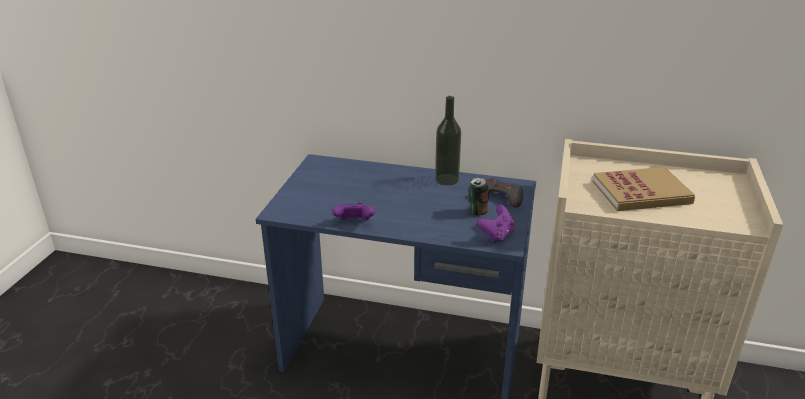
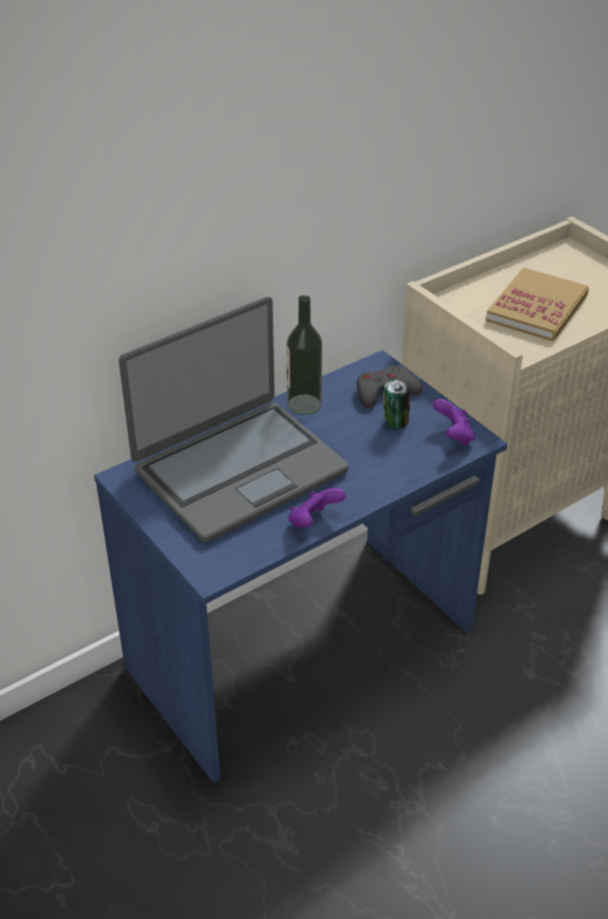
camera: 50 degrees left, 10 degrees up
(365, 185) = (239, 470): none -> laptop

